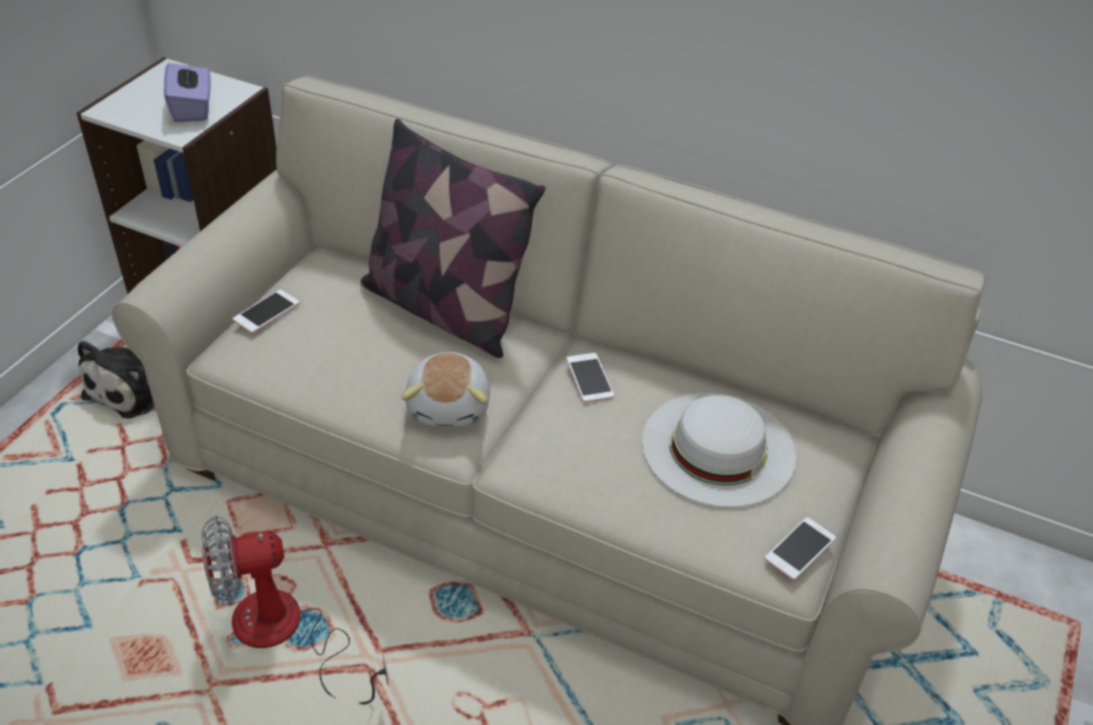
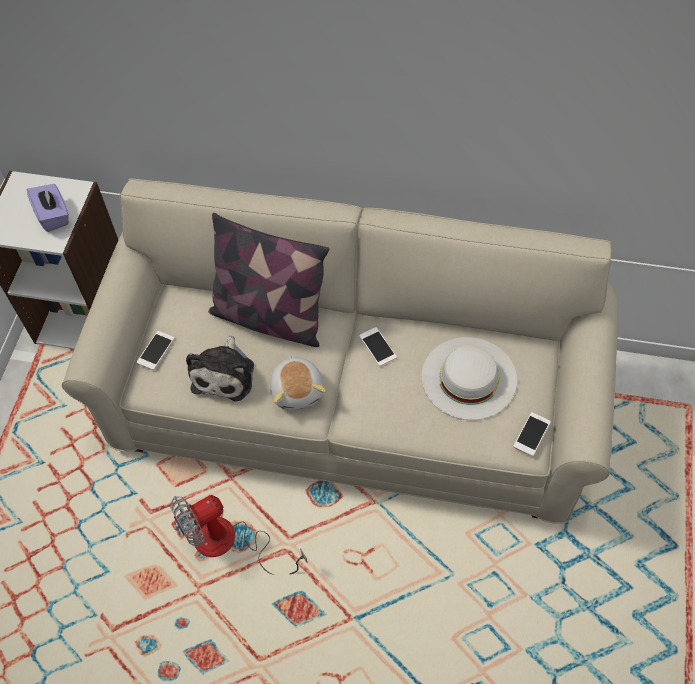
camera: 10 degrees left, 15 degrees up
(132, 388) = (57, 398): plush toy -> plush toy (225, 373)

